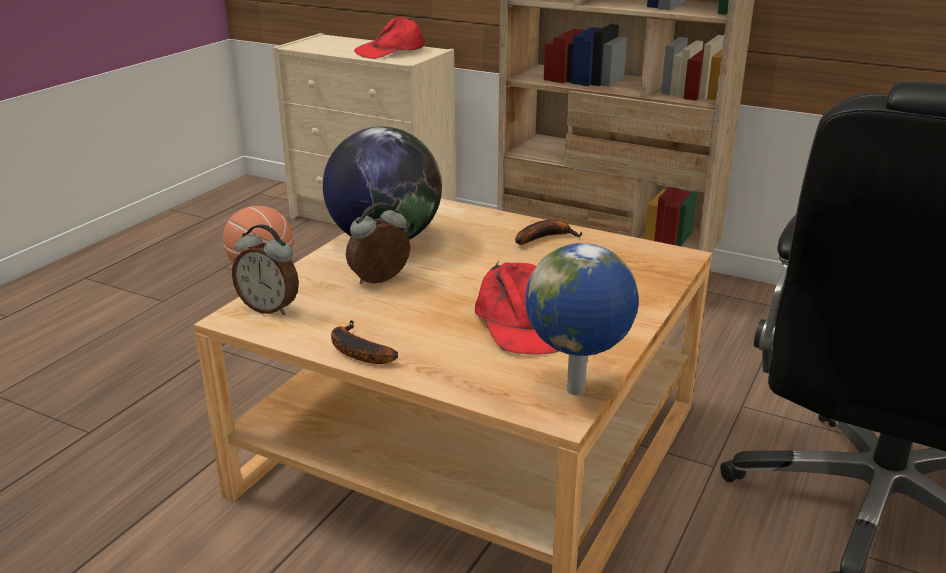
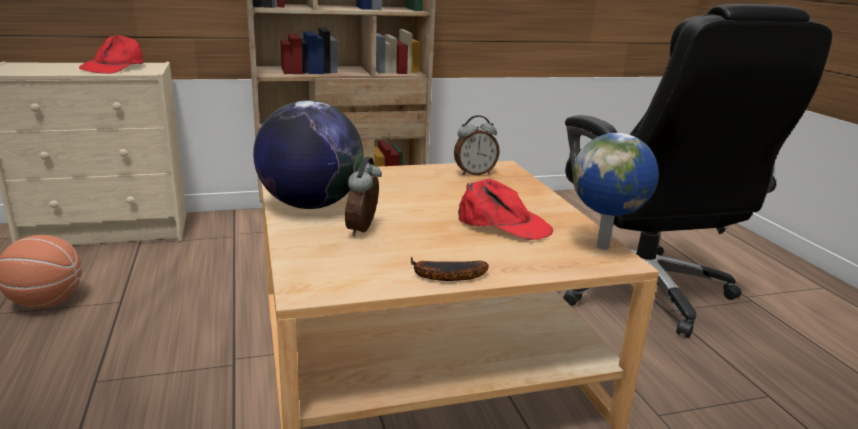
camera: 45 degrees left, 5 degrees down
(270, 308) = (319, 275): alarm clock -> alarm clock (474, 173)
(545, 237) = (413, 175): banana -> none

